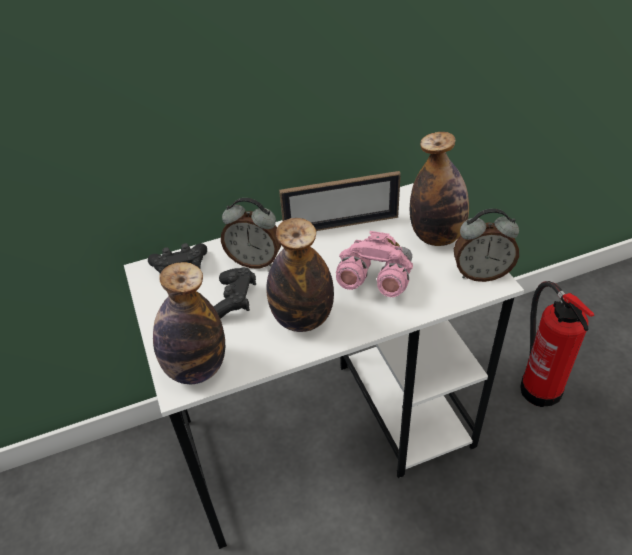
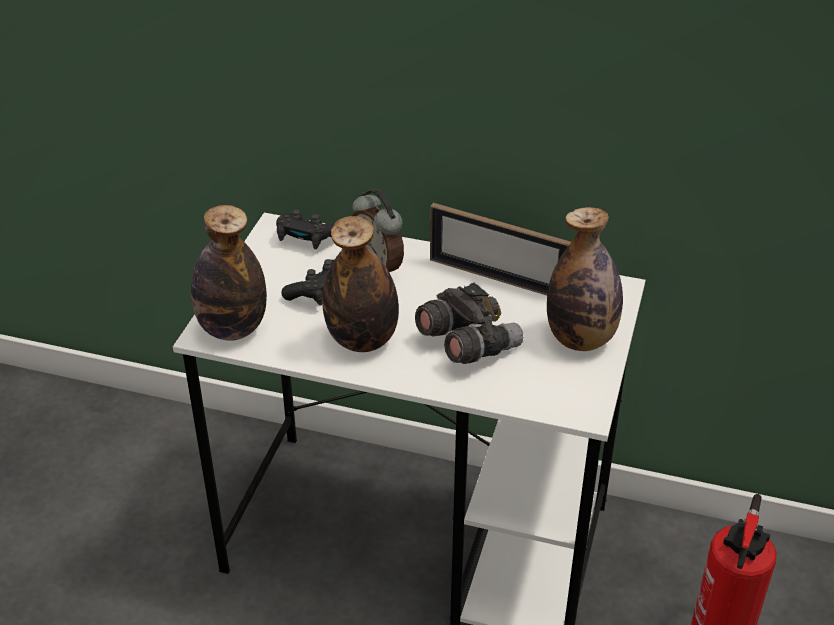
camera: 35 degrees right, 5 degrees down
(374, 280) = (467, 345): pink binoculars -> grey binoculars
(481, 273) = (582, 396): alarm clock -> none

